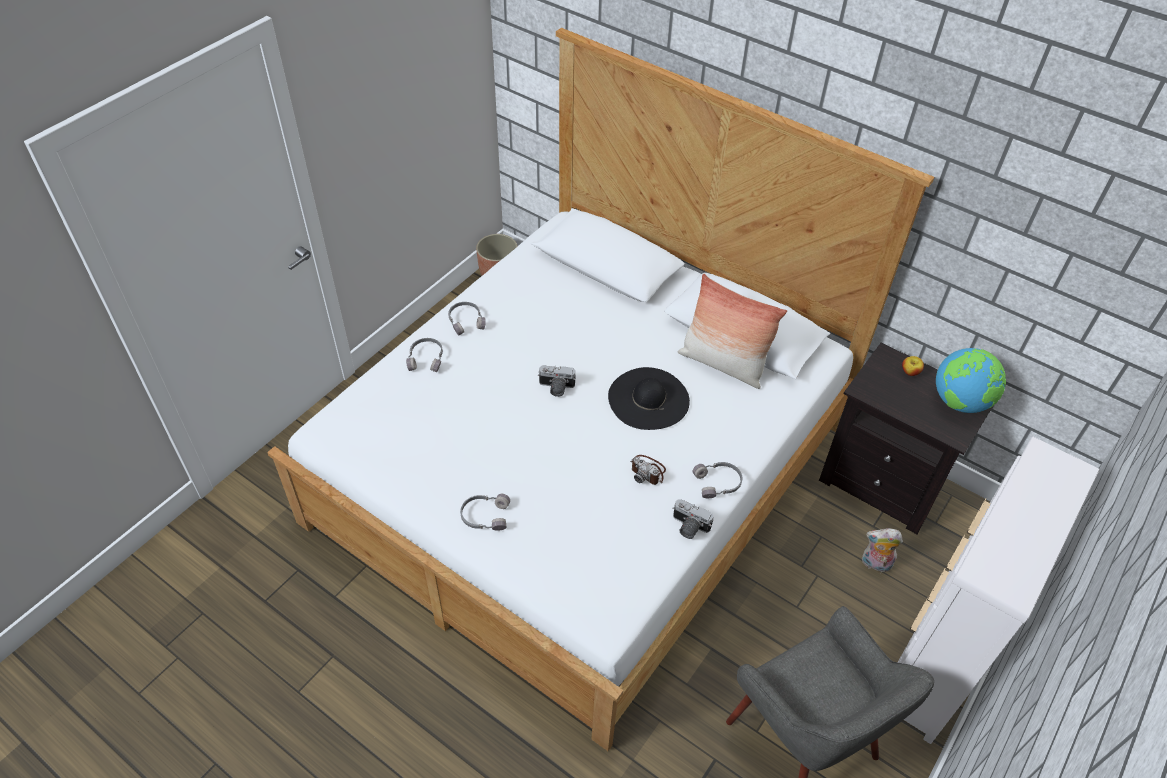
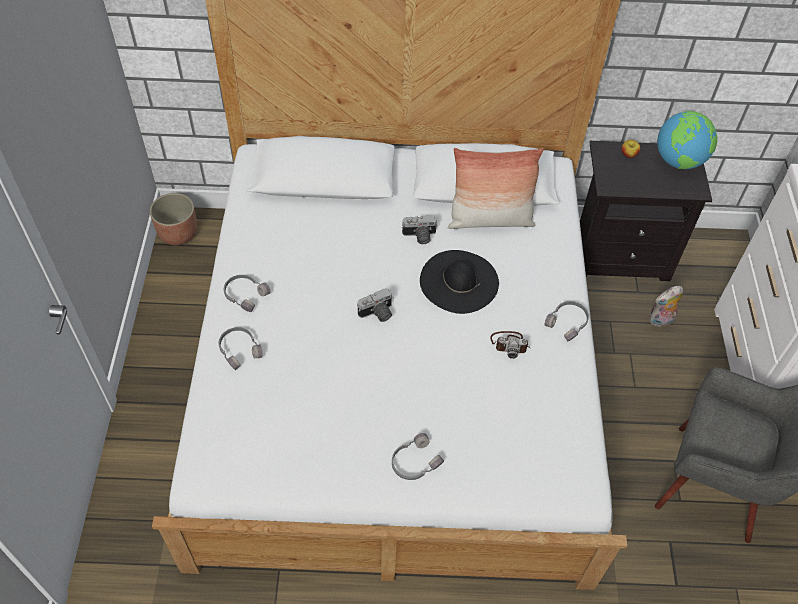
camera: 35 degrees left, 5 degrees up
(688, 527) = (576, 372): camera -> camera (419, 236)

